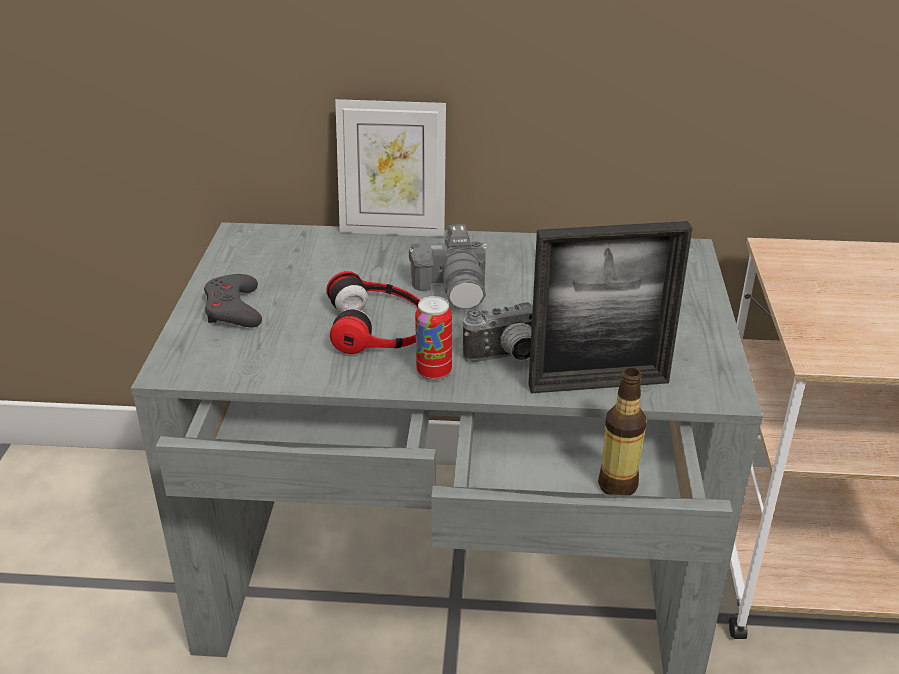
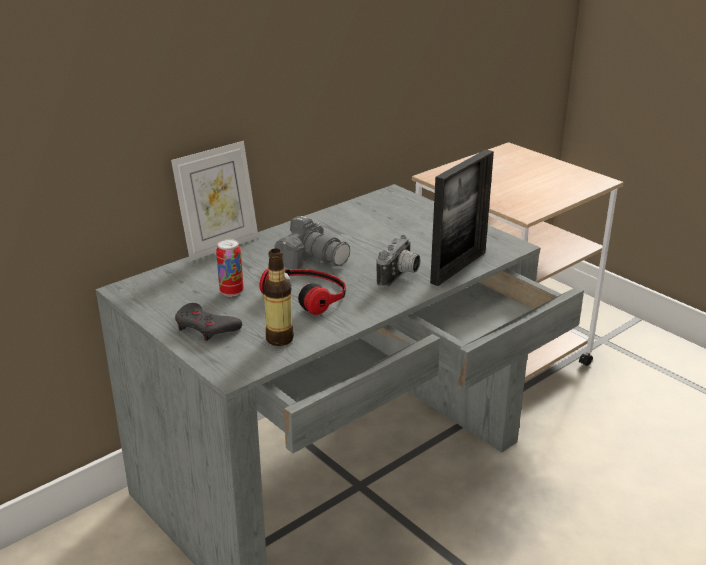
camera: 45 degrees left, 5 degrees down
(434, 372) = (377, 300): can -> can (231, 292)
(617, 485) = (500, 317): bottle -> bottle (279, 339)

